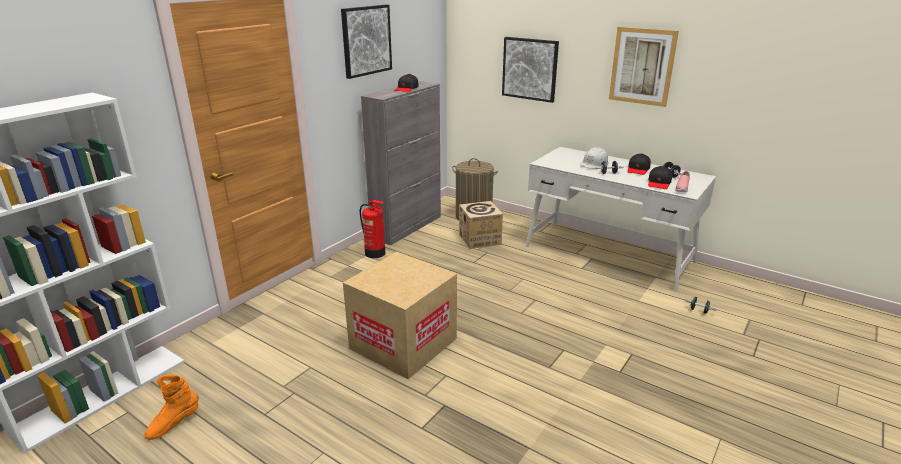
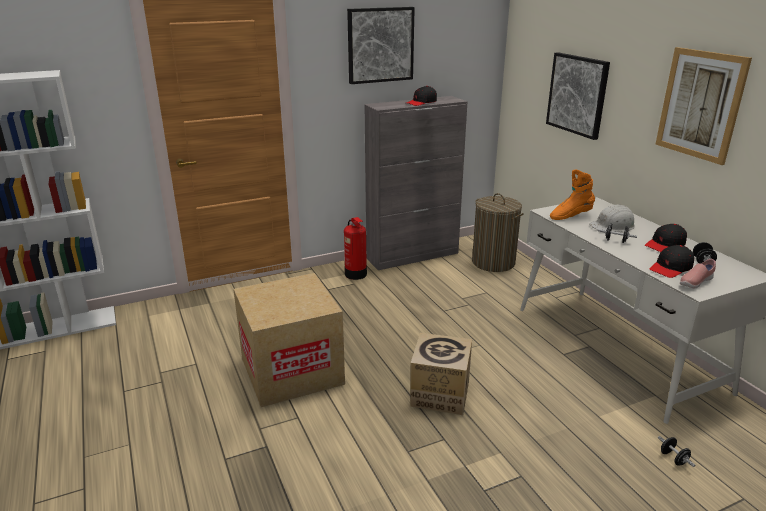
camera: 30 degrees right, 0 degrees up
(174, 424) = (61, 372): orange boot -> orange boot (570, 216)
(479, 239) = (475, 288): cardboard box -> cardboard box (440, 394)

